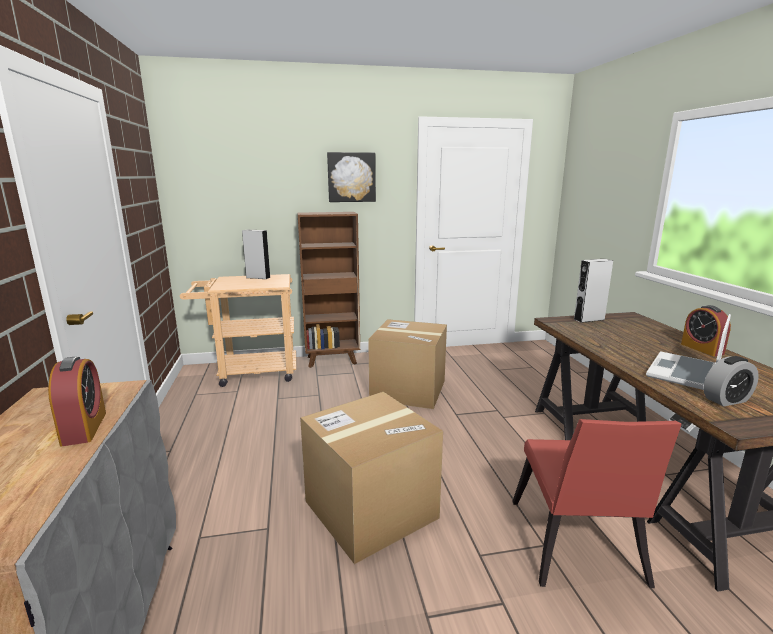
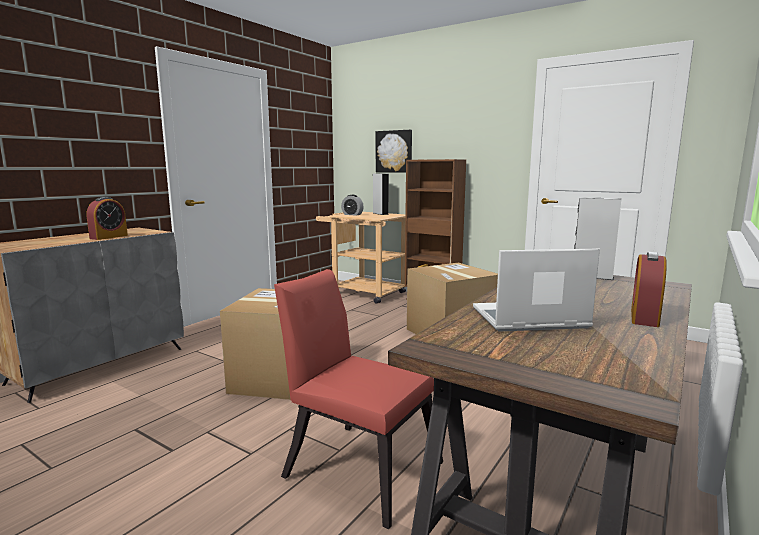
camera: 45 degrees right, 5 degrees down
(351, 177) = (467, 126): picture -> picture (394, 151)
(576, 548) = (357, 465): red chair -> red chair turned 75 degrees clockwise
(726, 400) = (489, 339): alarm clock -> alarm clock (352, 214)

